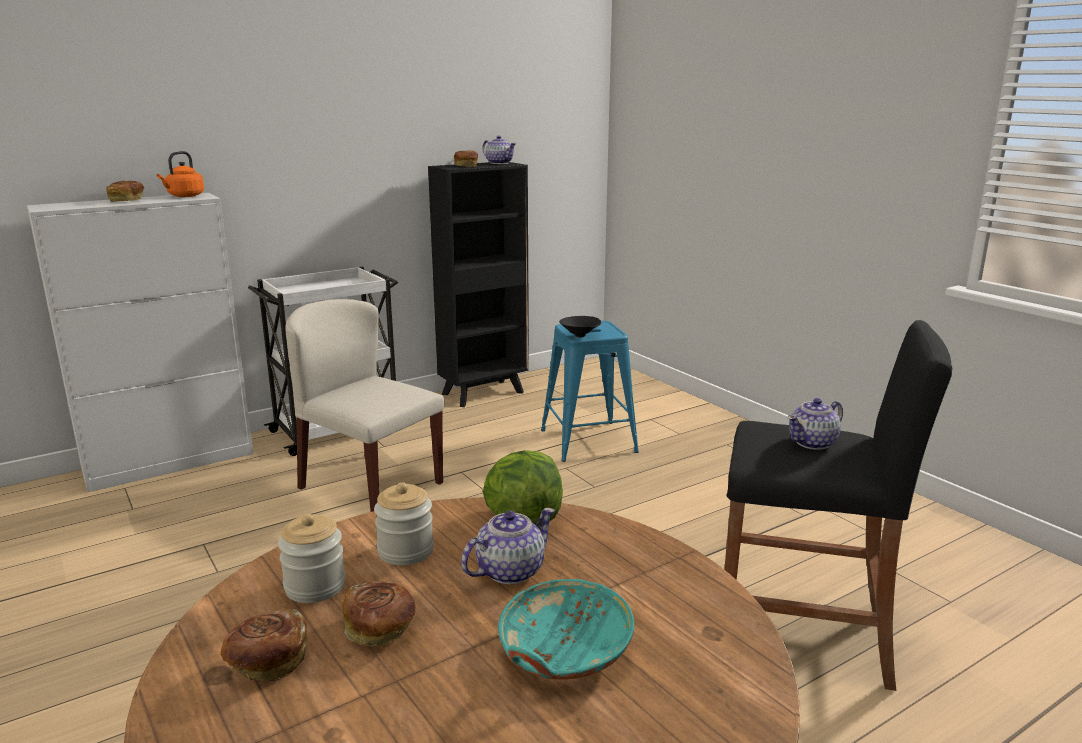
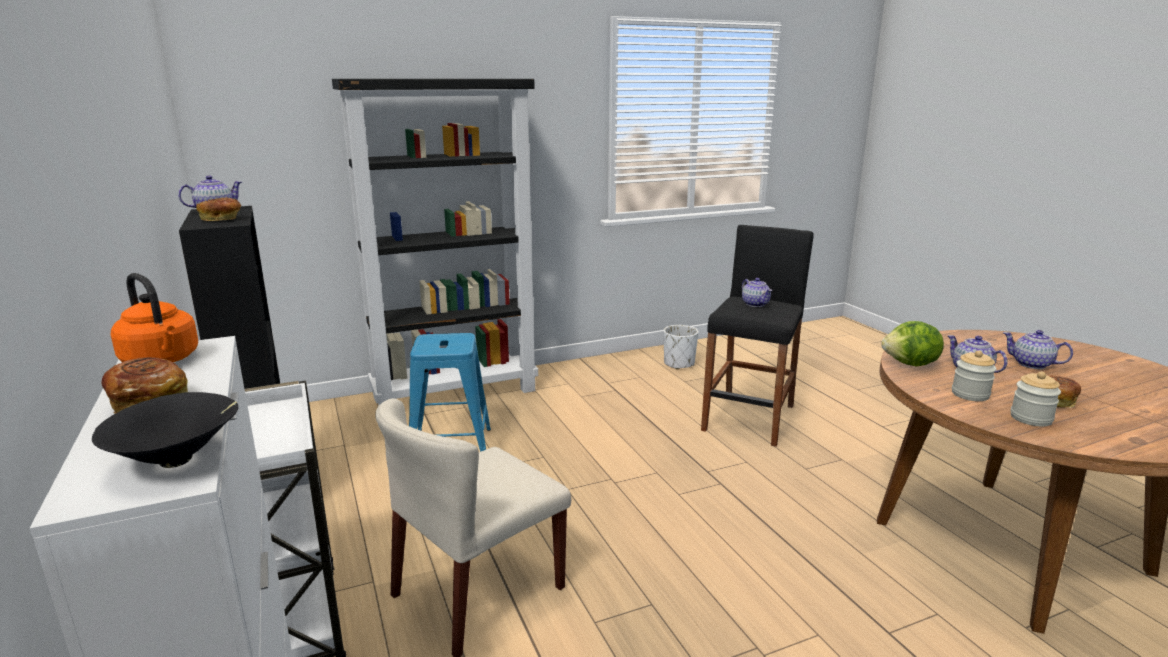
camera: 80 degrees left, 0 degrees up
(268, 662) = (1113, 427): bread -> none
(563, 650) = (1032, 364): turquoise bowl -> teapot
(580, 336) = (461, 348): black bowl -> black bowl (179, 460)
(709, 424) = (456, 393): none -> black bookcase
(963, 563) = (679, 363): none -> white planter

